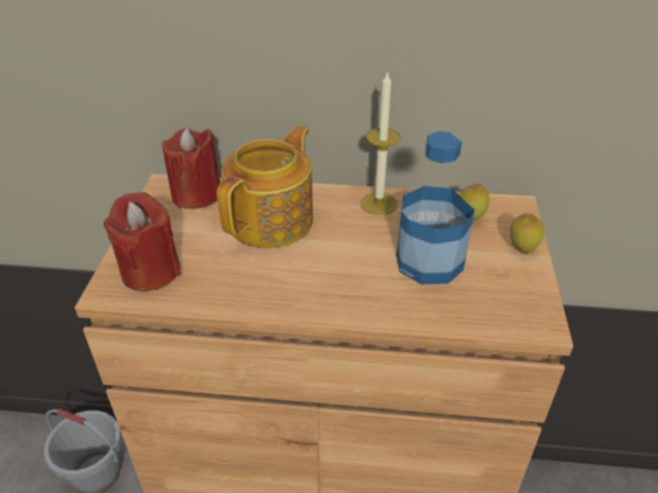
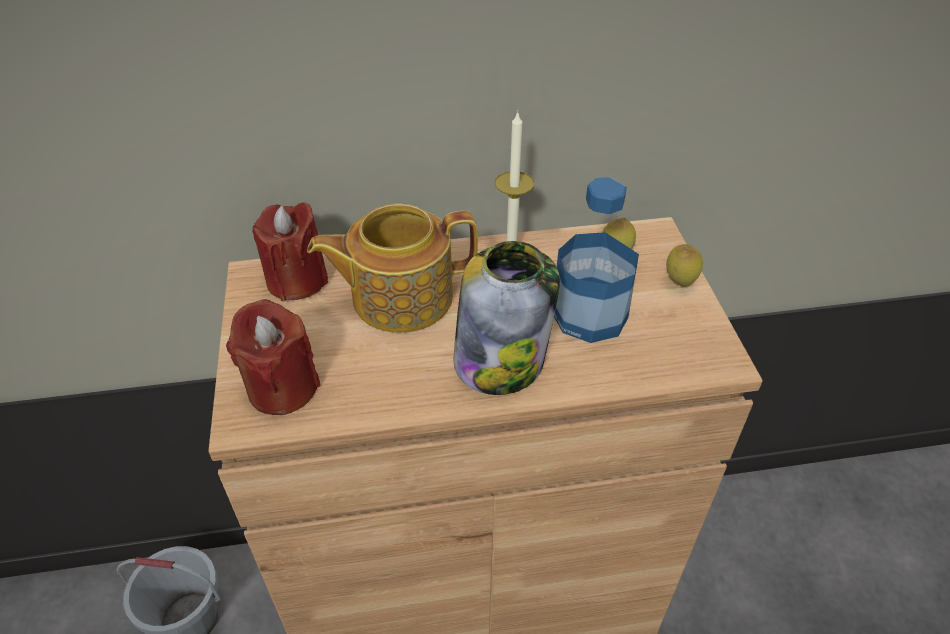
camera: 15 degrees left, 5 degrees up
(272, 220) = (400, 296): teapot -> teapot turned 120 degrees counterclockwise
(337, 283) = (501, 359): none -> jar

